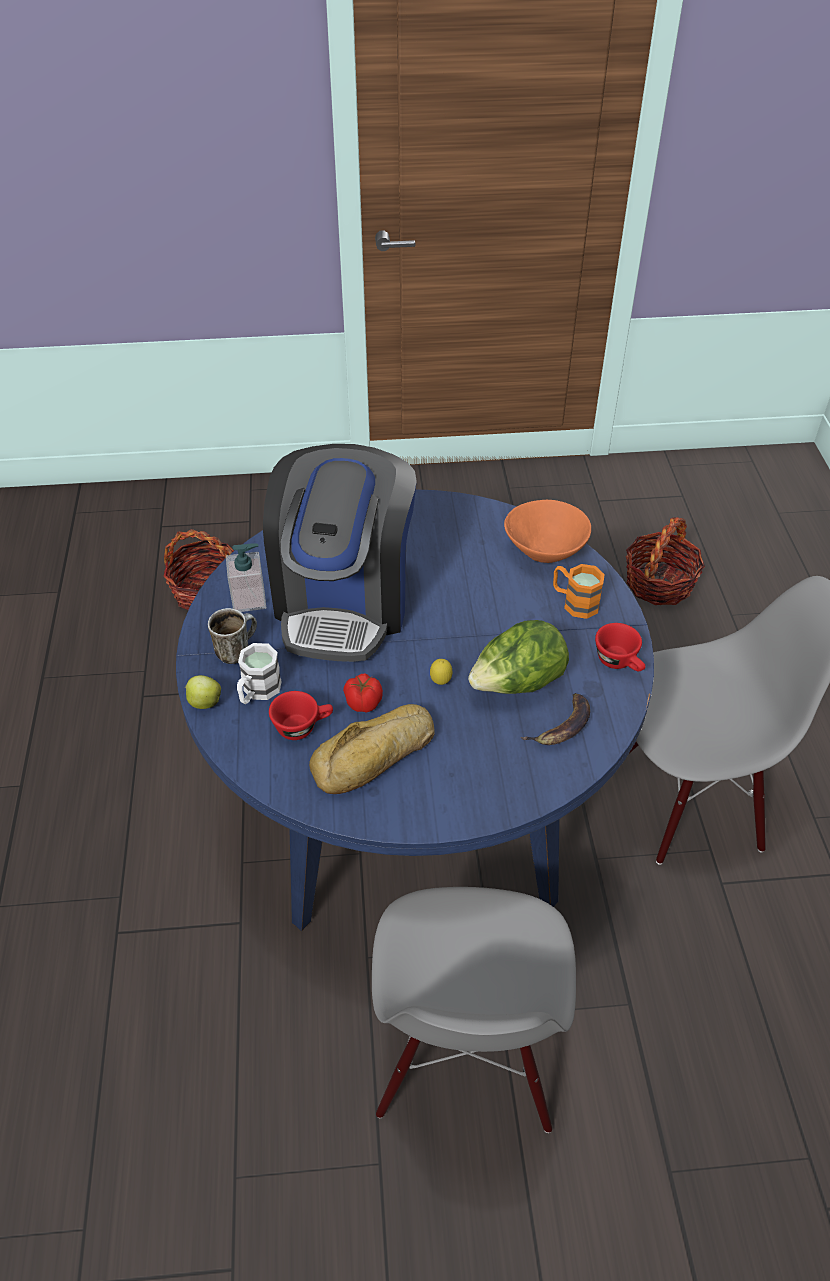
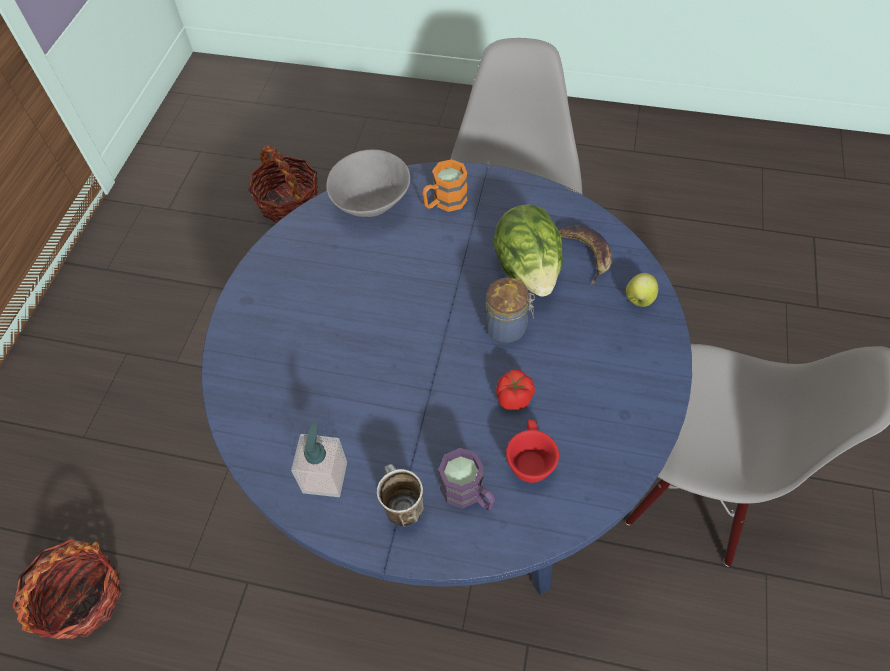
camera: 70 degrees left, 10 degrees up
(204, 702) = (467, 553): apple -> apple (639, 299)
(257, 692) = (468, 494): white mug -> purple mug
(344, 601) = (367, 383): coffee machine -> none
(376, 757) = (585, 402): bread -> none
(440, 682) = (507, 327): lemon -> jar
(544, 551) = (370, 204): orange bowl -> grey bowl
(620, 662) = (526, 194): red cup -> none

